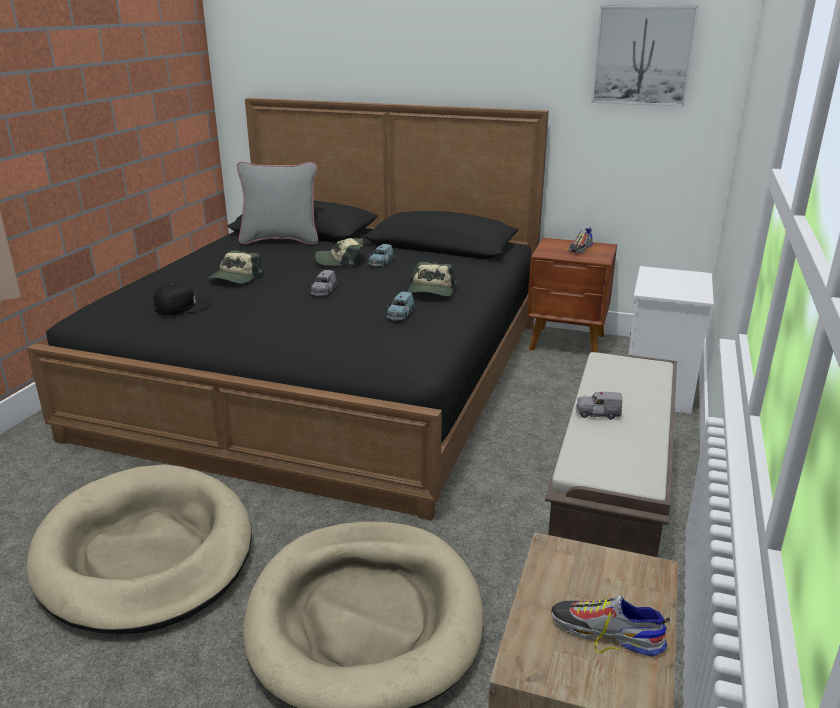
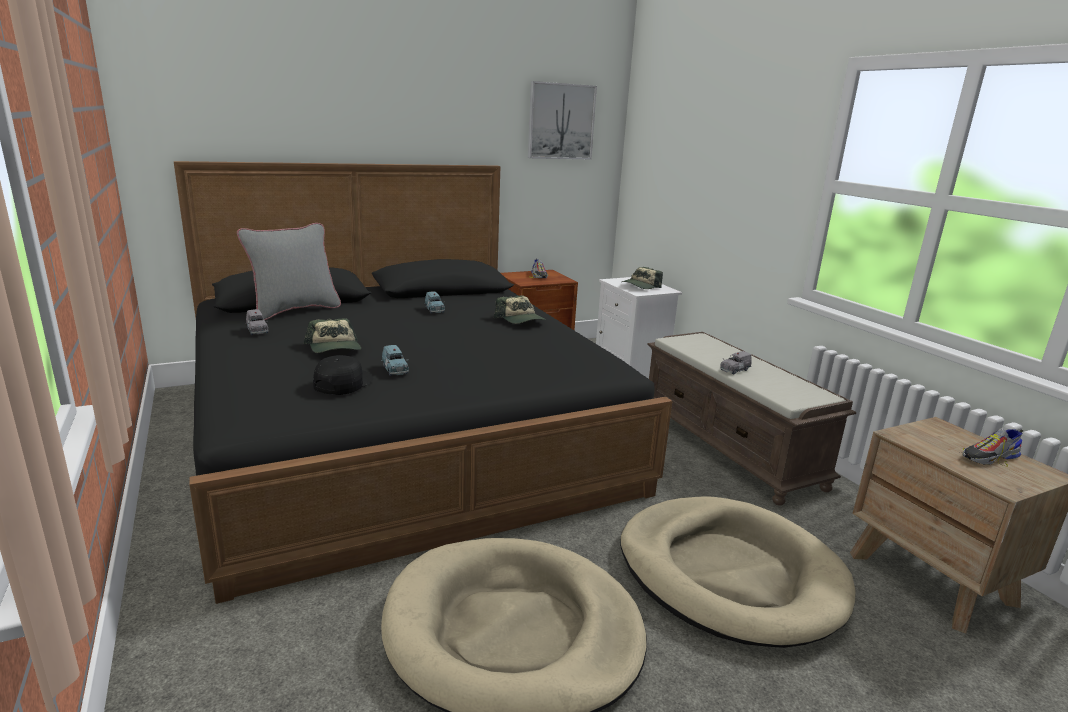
camera: 45 degrees left, 5 degrees down
(323, 292) = (444, 339): grey toy car -> grey toy car (257, 330)
(340, 261) = (397, 315): cap -> cap (640, 286)
(400, 315) = (541, 341): blue toy car -> blue toy car (395, 370)

